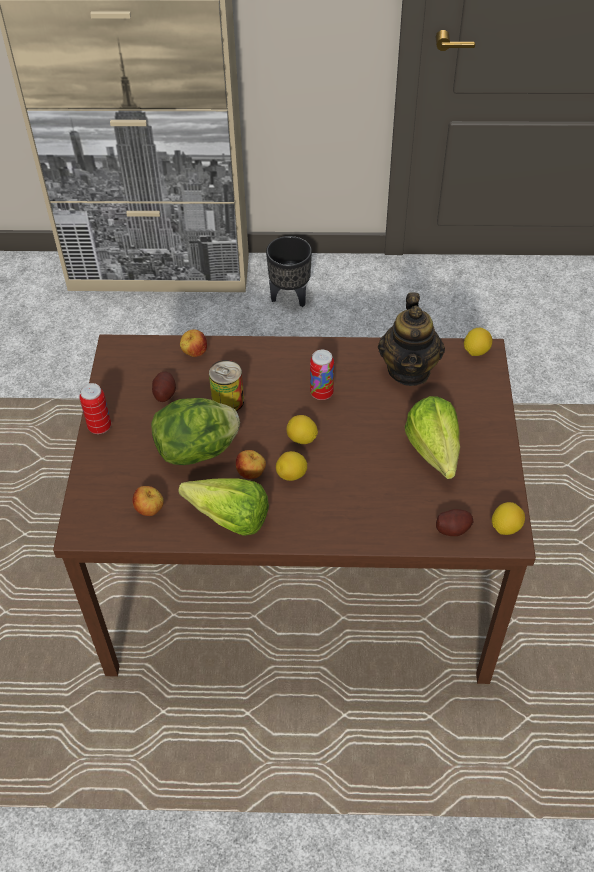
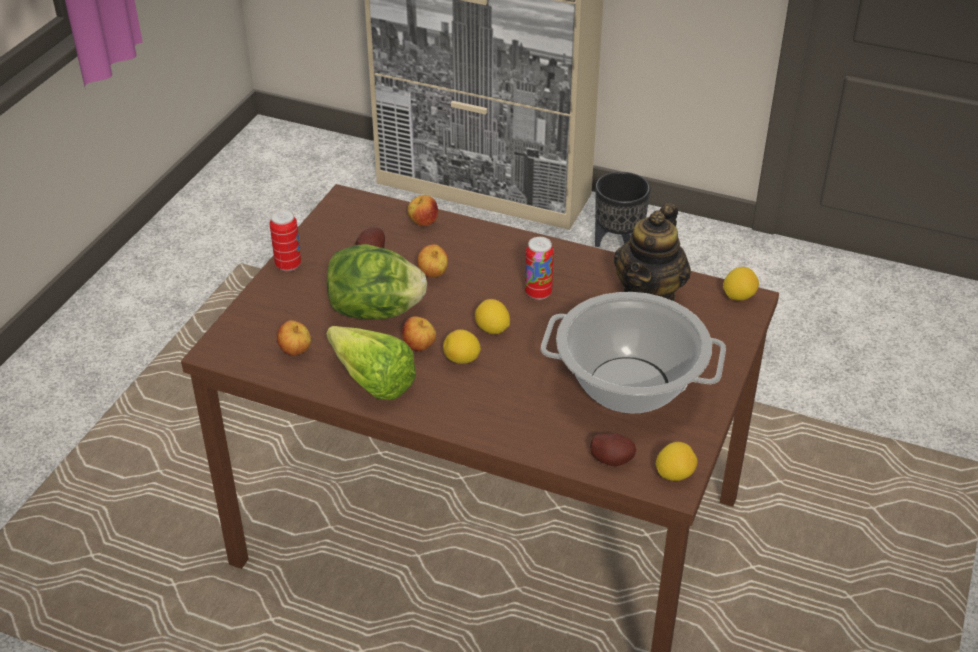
camera: 20 degrees right, 10 degrees down
(228, 401) = (433, 275): can -> apple
(434, 457) = (630, 385): lettuce -> cooking pot

